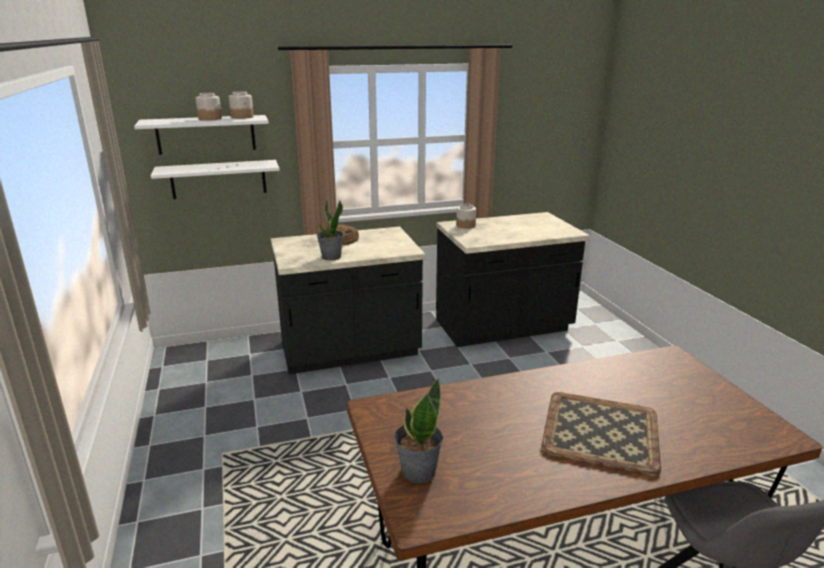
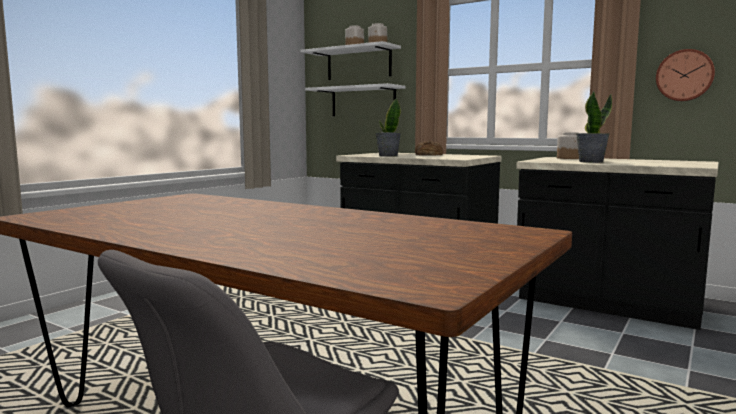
camera: 50 degrees right, 15 degrees down
(418, 471) = (105, 209): potted plant -> potted plant (590, 162)
(520, 148) = (684, 75): none -> wall clock
(599, 432) = (255, 230): tray -> none

